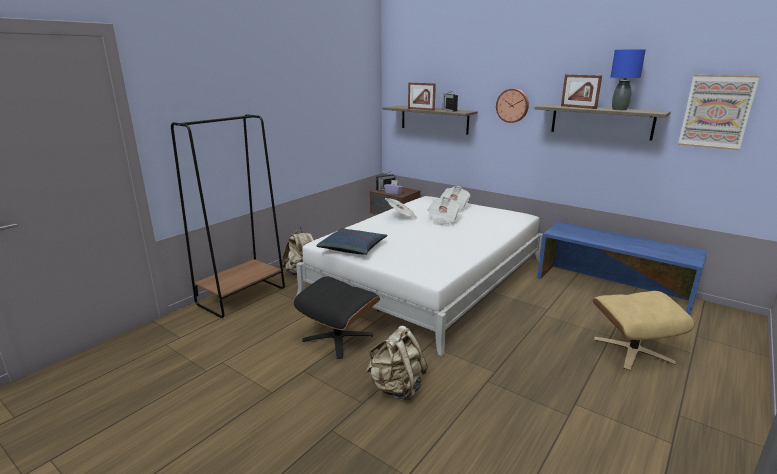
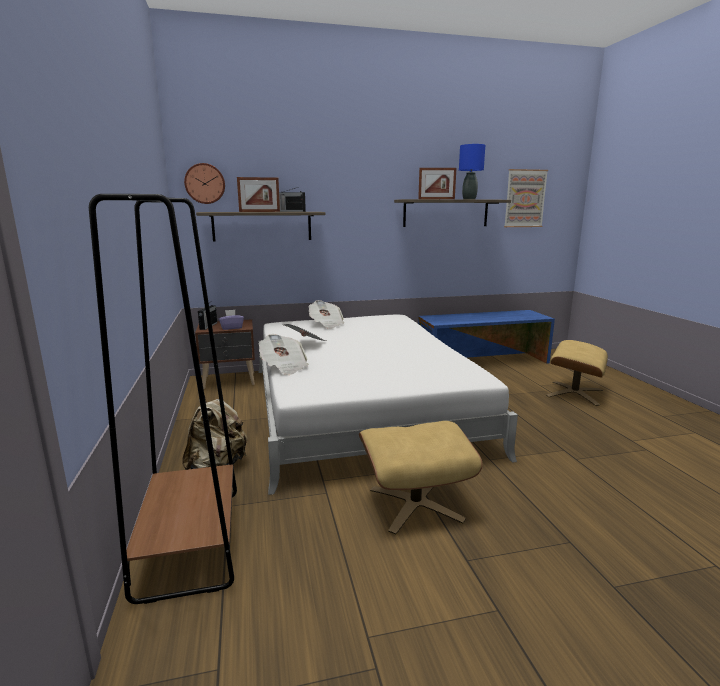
camera: 50 degrees left, 5 degrees down
(338, 337) = (415, 504): black ottoman -> beige ottoman
(353, 248) = (347, 385): blue pillow -> none
(396, 388) = (555, 509): beige backpack -> none
(442, 220) = (351, 335): newspaper -> newspaper (284, 367)
(512, 105) = (360, 203): wall clock -> wall clock (205, 183)

